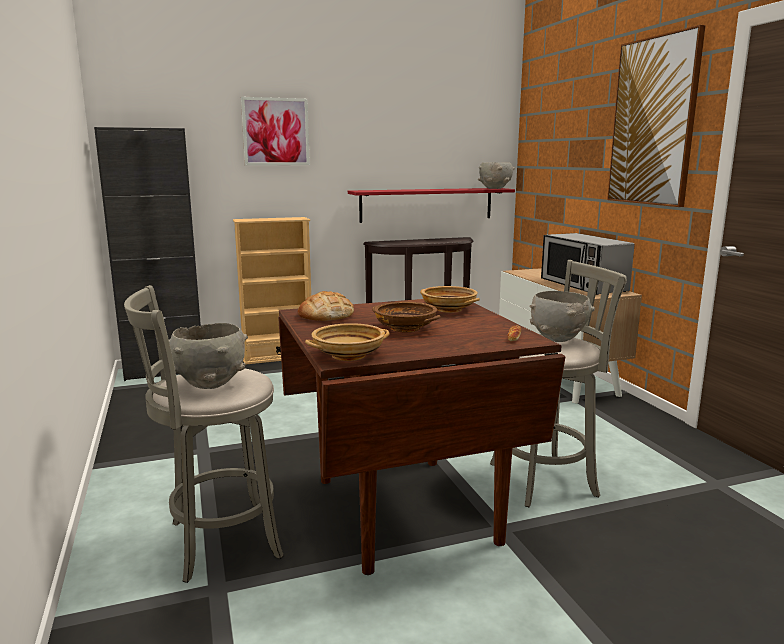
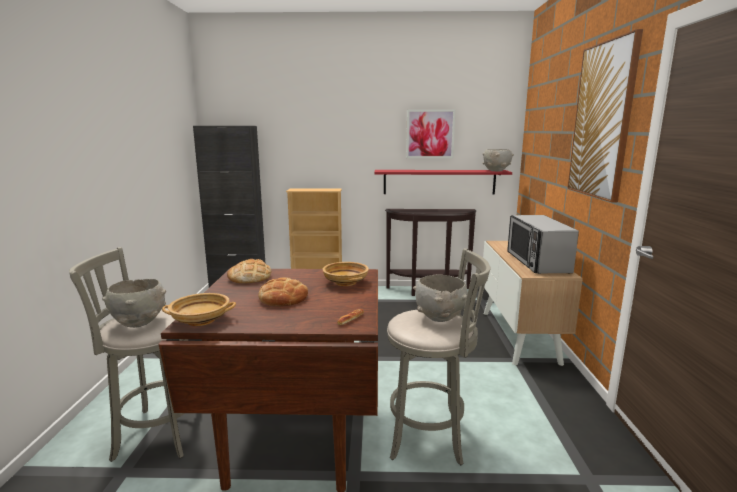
camera: 20 degrees right, 0 degrees up
(275, 132) = (321, 126): picture -> picture (430, 134)
(406, 328) = (283, 298): brown bowl -> bread

